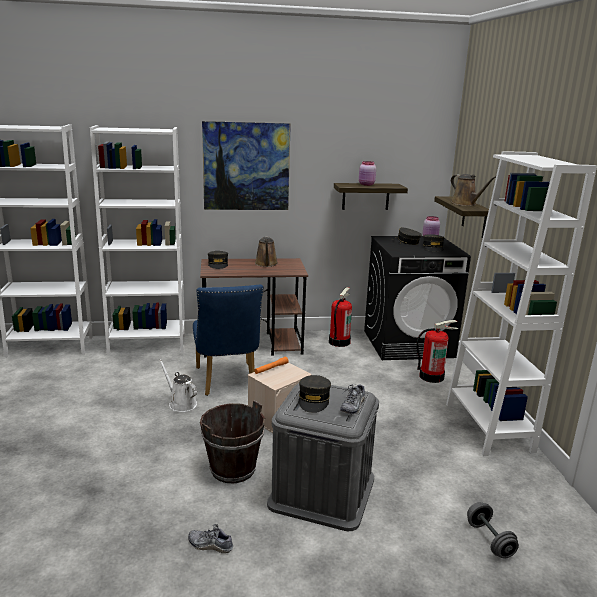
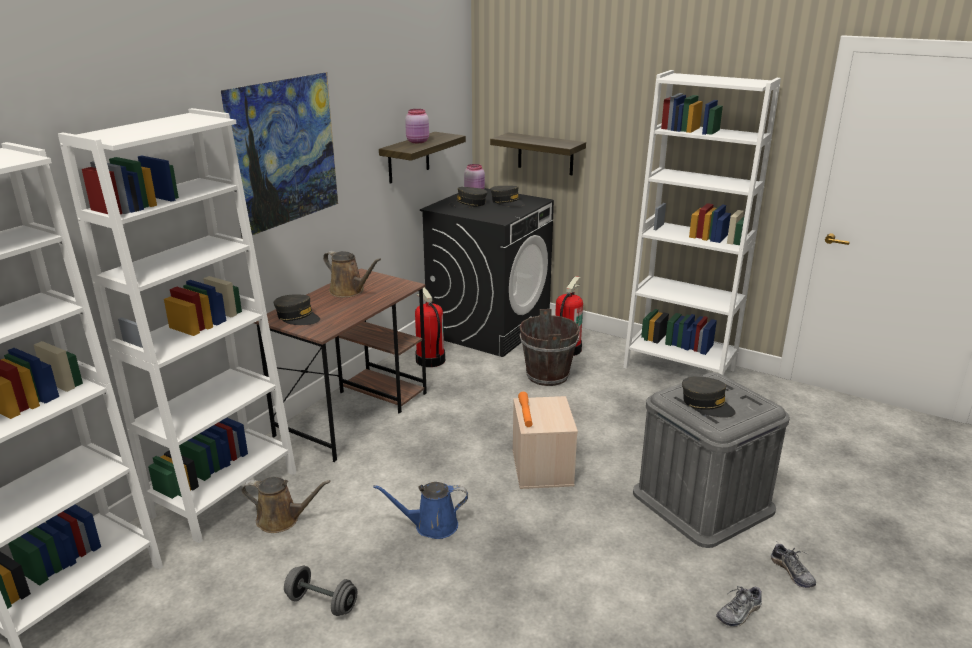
camera: 50 degrees left, 5 degrees up
(181, 403) = (431, 526): white watering can -> blue watering can
(227, 382) = (422, 470): blue chair -> none
(233, 469) = (616, 542): brown bucket -> brown bucket (547, 375)
(353, 406) = (735, 390): shoe -> shoe (792, 572)
(465, 204) = (544, 140): brown watering can -> brown watering can (282, 519)
(489, 540) = (831, 450): grey dumbbell -> grey dumbbell (322, 603)

